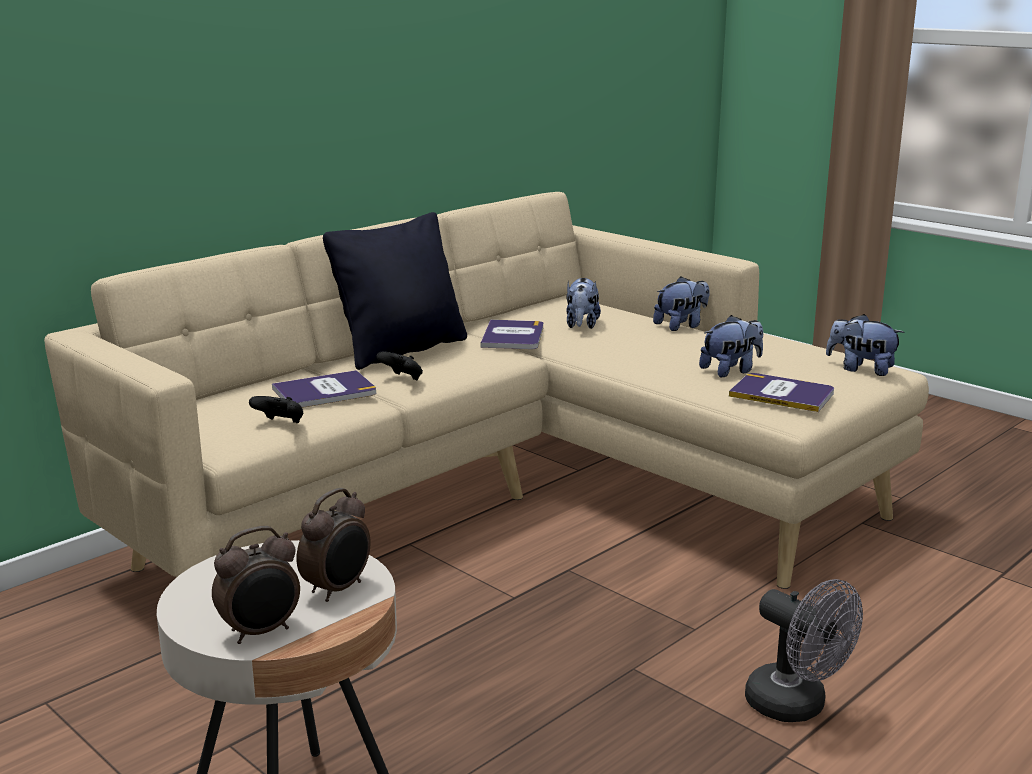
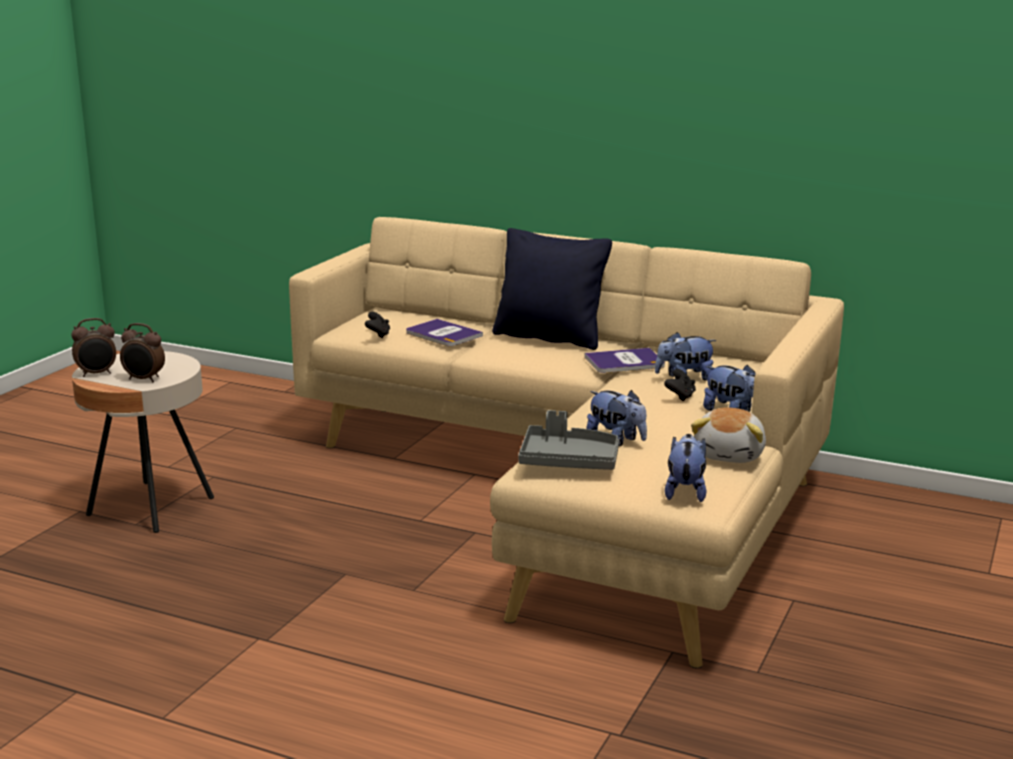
camera: 70 degrees right, 0 degrees up
(261, 632) = (97, 374): alarm clock -> alarm clock turned 60 degrees counterclockwise
(402, 379) = (488, 348): black game controller -> black game controller (680, 397)
(782, 343) = (730, 455): none -> plush toy
(782, 394) = (568, 461): book -> grey tray
(796, 707) = (321, 638): grey fan -> none

